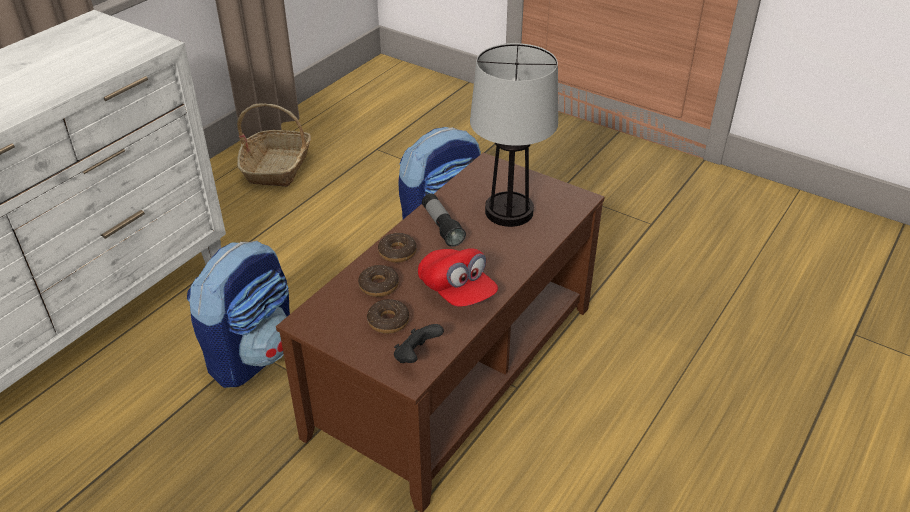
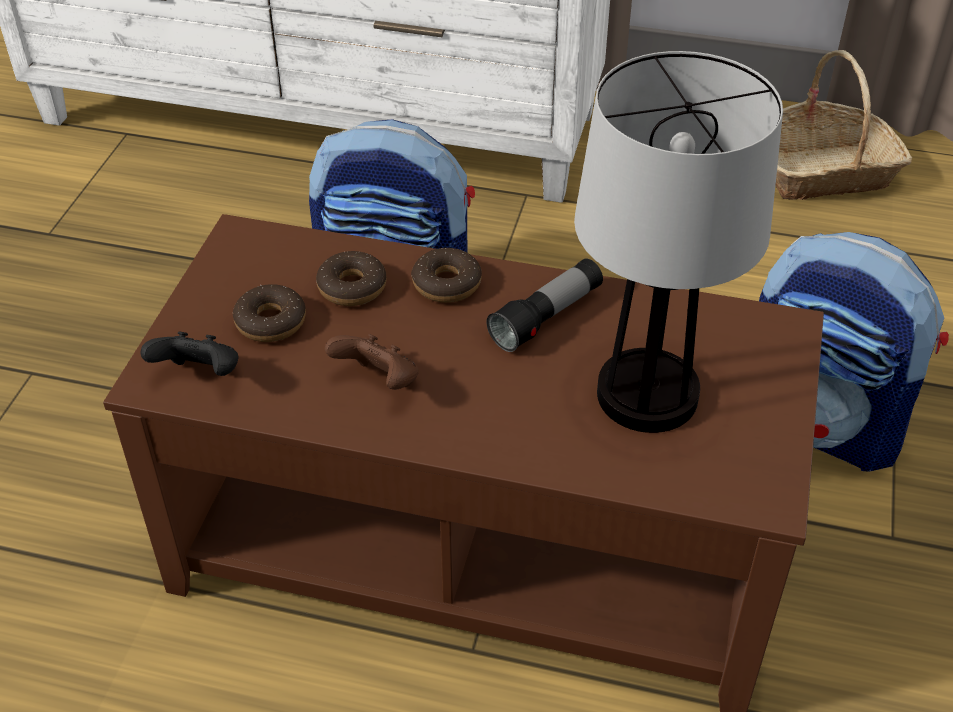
camera: 70 degrees right, 5 degrees up
(457, 291) = (378, 382): red cap -> brown game controller

